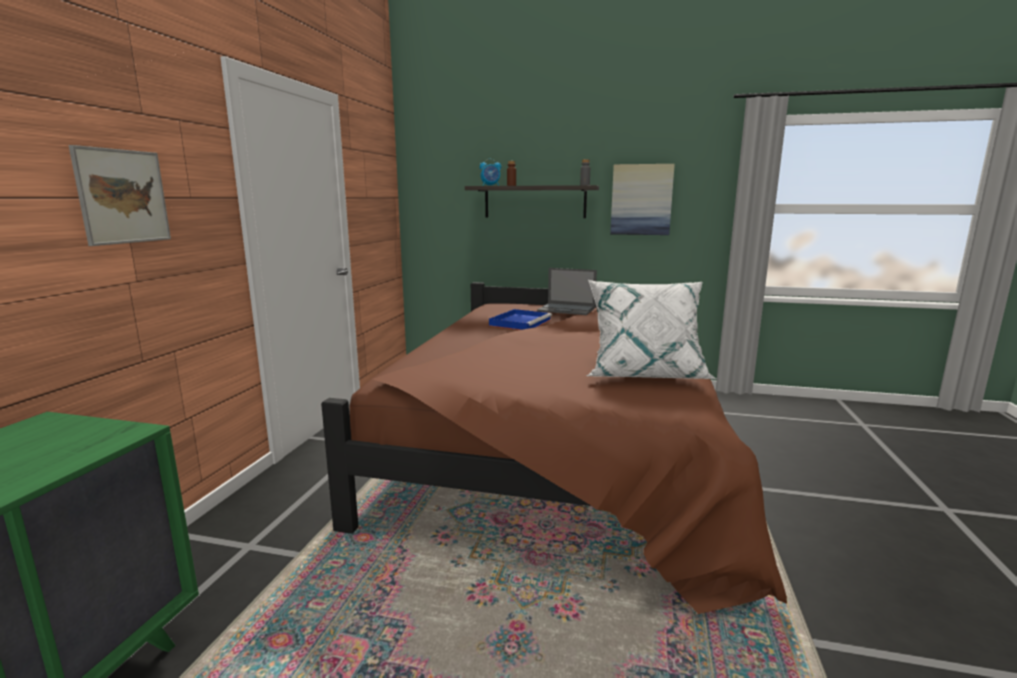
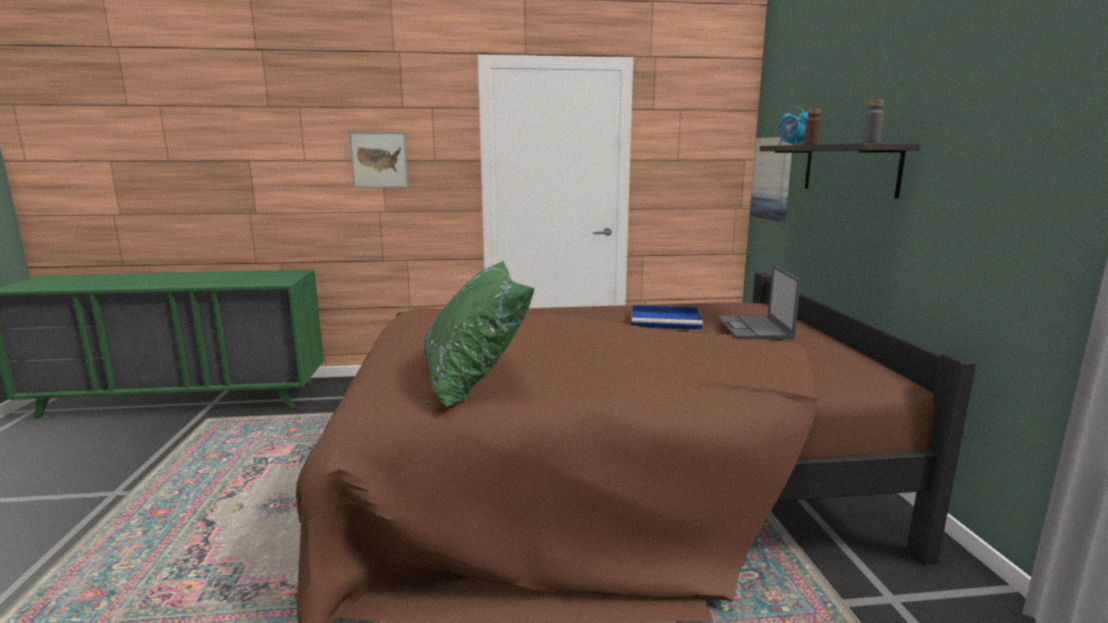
camera: 70 degrees right, 0 degrees up
(641, 199) = (976, 169): picture -> picture (772, 178)
(645, 374) = (475, 381): white pillow -> green pillow

